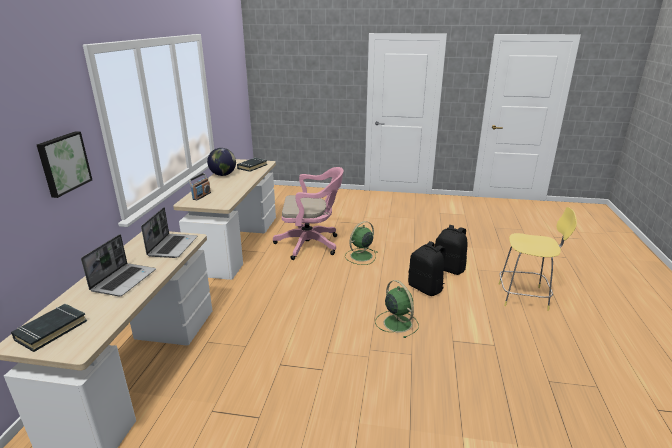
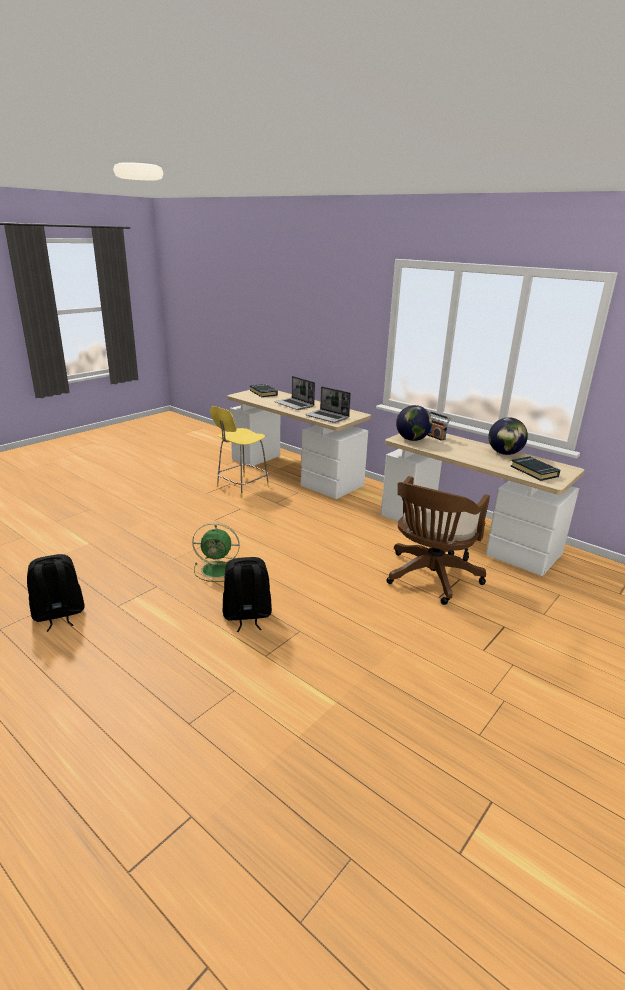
camera: 120 degrees right, 0 degrees up
(63, 163) = (349, 333): picture -> none
(218, 201) = (412, 439): none -> globe
(311, 244) = (430, 578): pink office chair -> brown office chair
(360, 256) = (367, 602): green fan -> none
(449, 268) = (265, 661): black backpack -> black backpack (58, 614)
(525, 297) = (132, 688): yellow stool -> yellow stool (241, 487)

